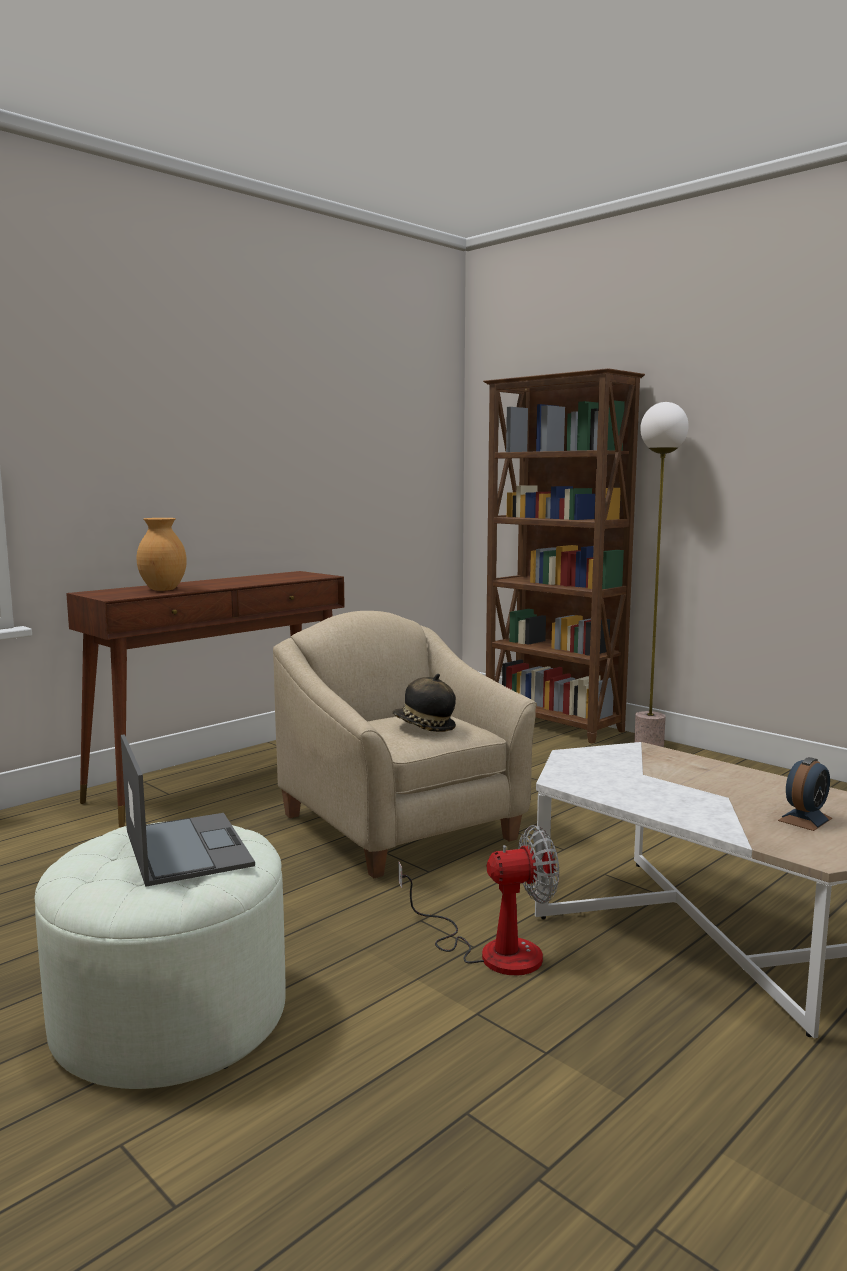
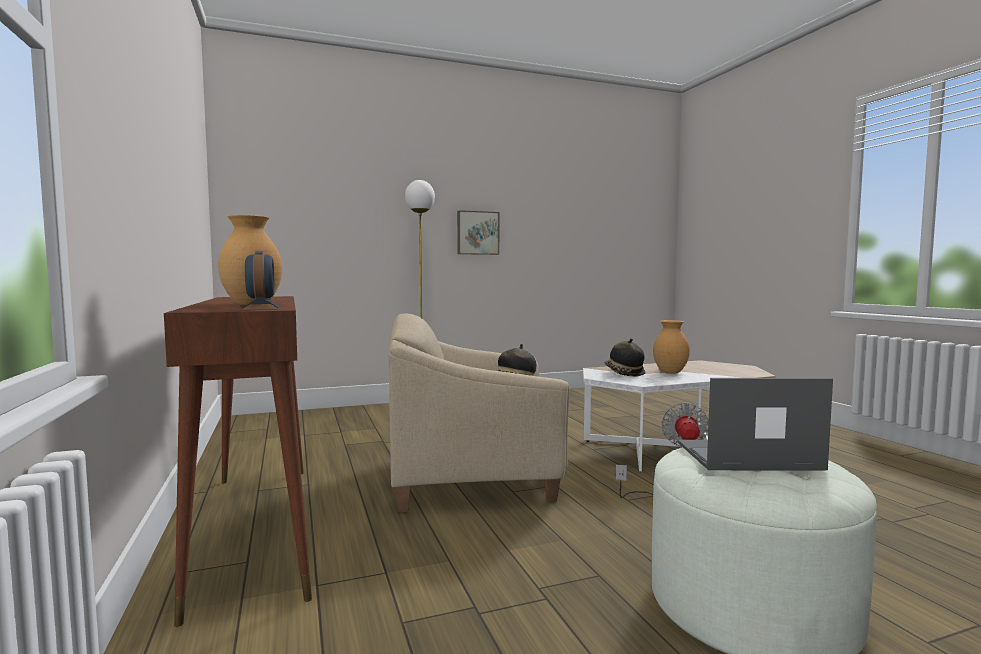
camera: 65 degrees left, 5 degrees down
(553, 724) = (346, 412): brown bookcase -> none
(629, 765) = (623, 373): none -> hat
(695, 791) = (669, 372): none -> brown vase
(775, 480) = (477, 233): none -> picture
(805, 819) = (713, 369): alarm clock -> alarm clock (261, 308)

